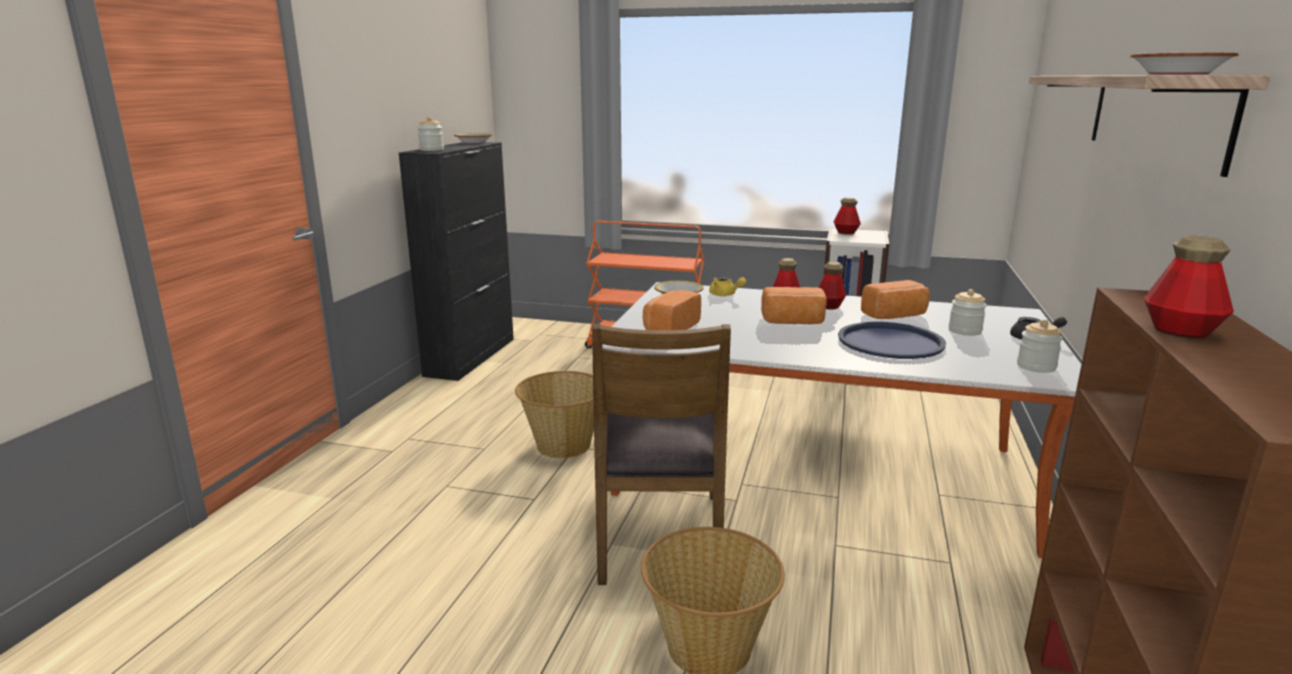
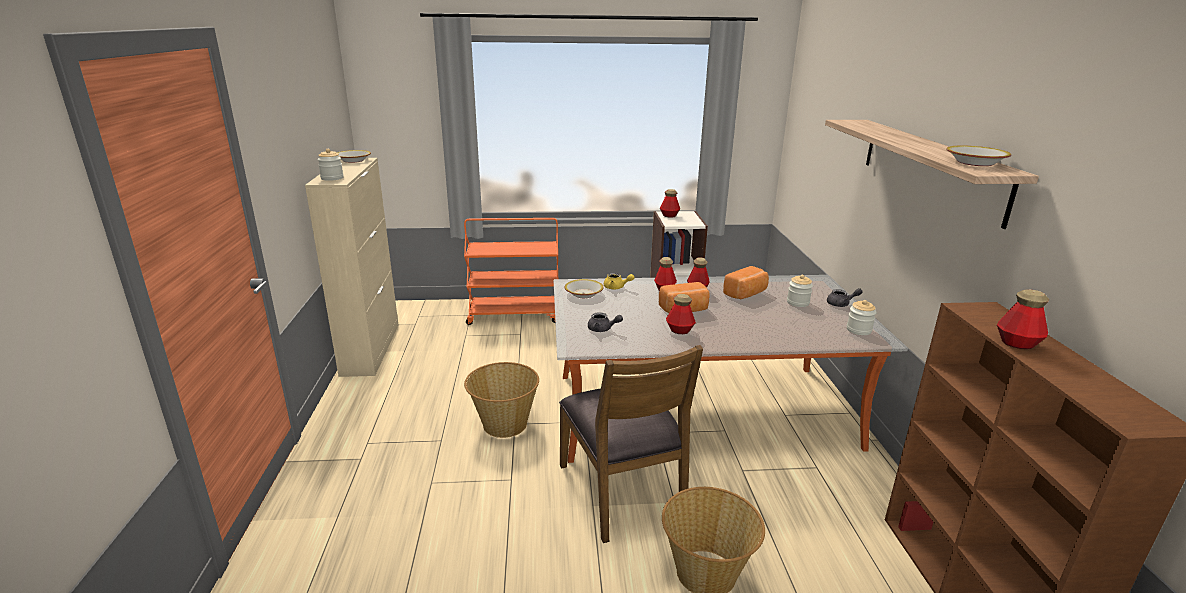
camera: 20 degrees left, 5 degrees up
(471, 356) = (371, 348): black cabinet -> beige cabinet
(670, 328) = (602, 329): bread -> grey teapot
(768, 339) = (680, 330): none -> bottle
(890, 342) = (760, 320): blue tray -> none

